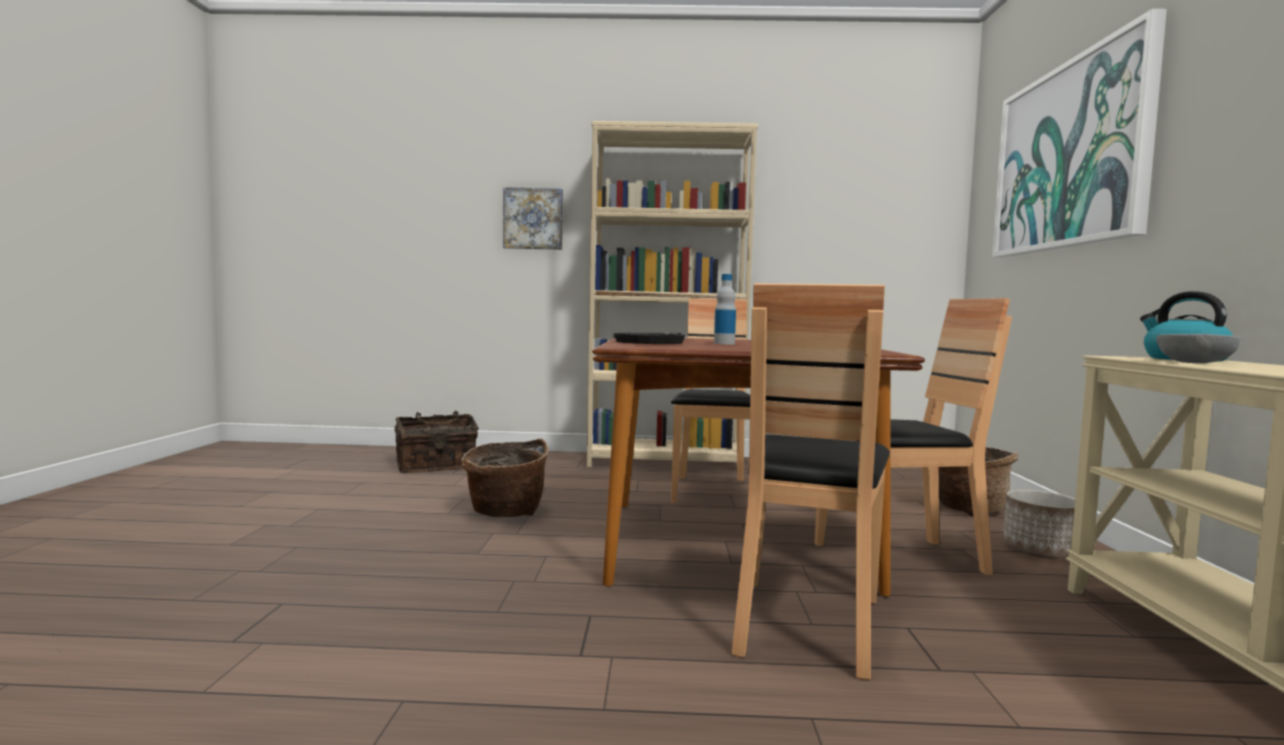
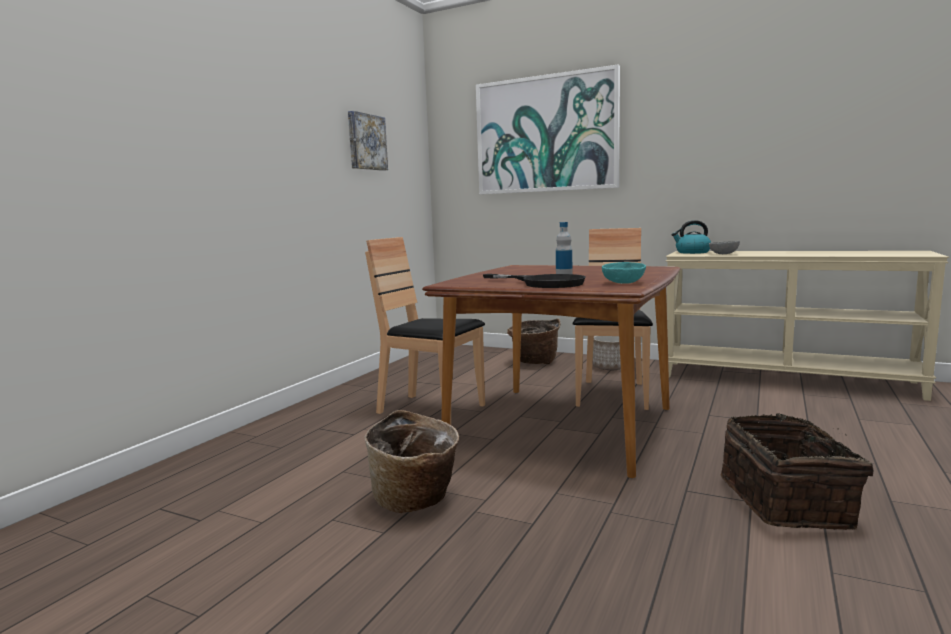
camera: 65 degrees left, 5 degrees up
(436, 465) = (134, 529): basket -> basket (788, 502)
(533, 219) = (115, 143): picture -> picture (366, 142)
(665, 462) = (318, 410): beige bookcase -> none
(674, 347) = (624, 283): none -> turquoise bowl
(806, 624) = (703, 434): brown chair -> none

